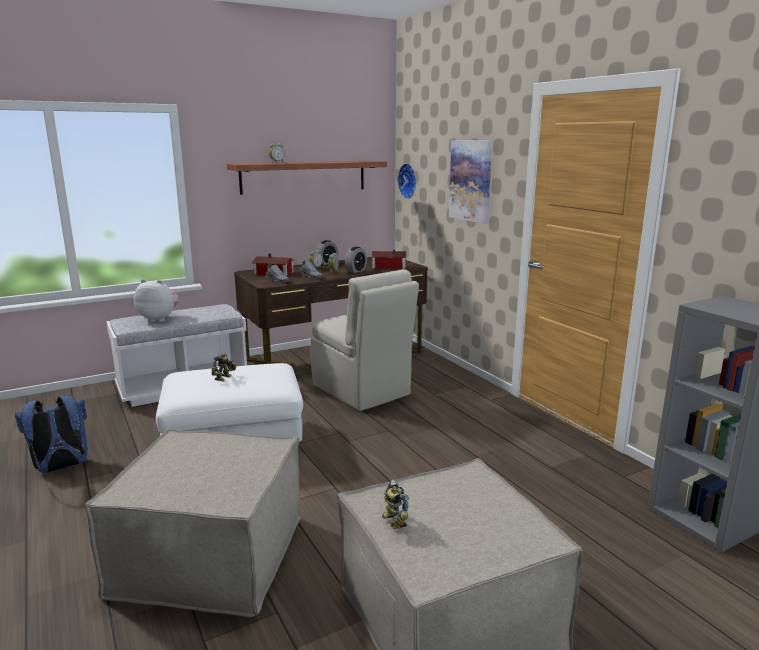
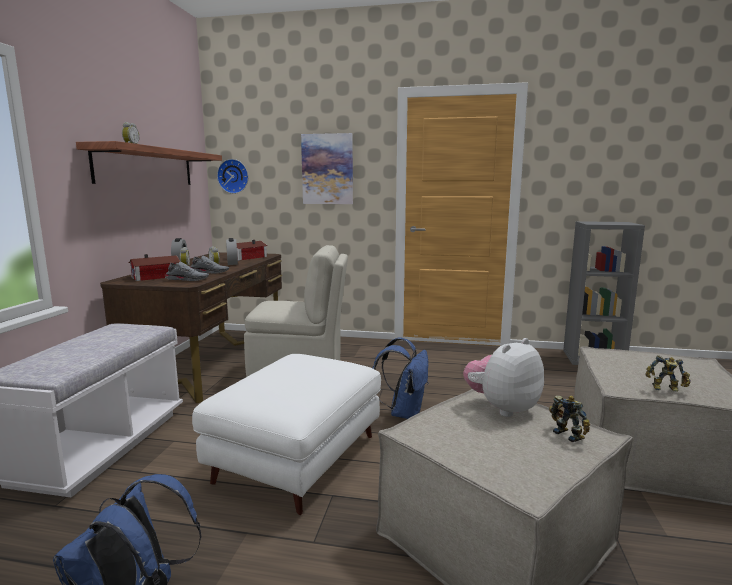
camera: 50 degrees left, 5 degrees down
(159, 319) = (75, 353): plush toy -> plush toy (502, 408)
(224, 378) = (293, 378): toy robot -> toy robot (569, 434)
(358, 455) = (404, 412): none -> blue backpack

